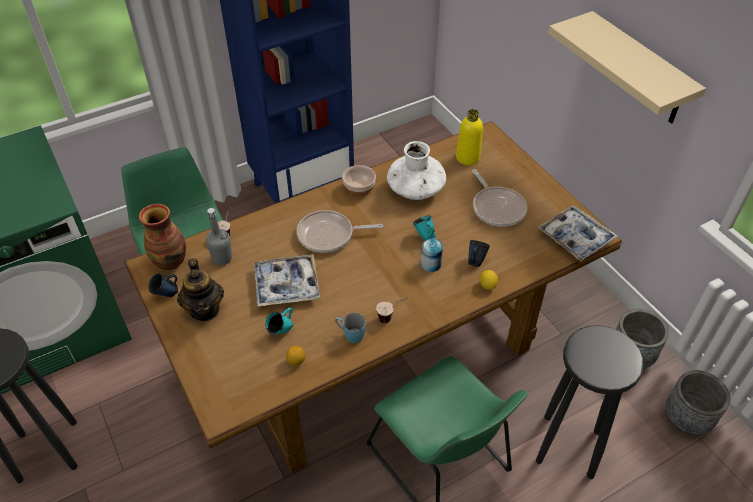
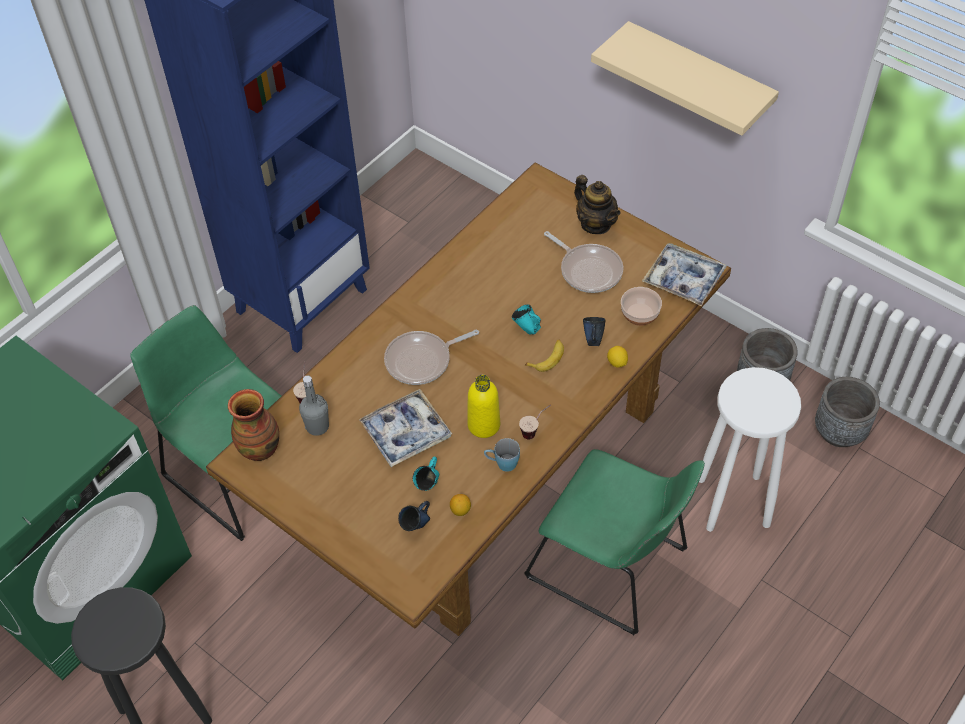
camera: 20 degrees left, 5 degrees up
(167, 295) = (279, 488): blue mug -> blue mug (416, 526)
(205, 309) = (331, 489): teapot -> teapot (595, 224)
(359, 188) = (427, 293): bowl -> bowl (640, 315)
(415, 189) = (490, 274): white vase -> none
(430, 264) = (547, 358): can -> banana
(467, 157) = (529, 218): yellow bottle -> yellow bottle (484, 425)
(568, 446) = (733, 503): black stool -> white stool

